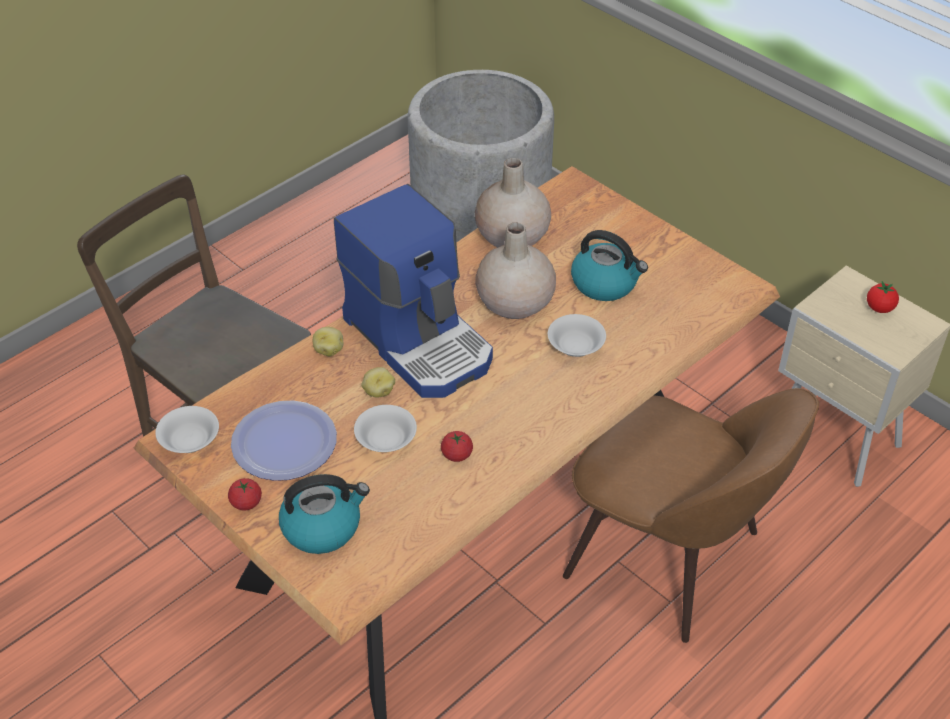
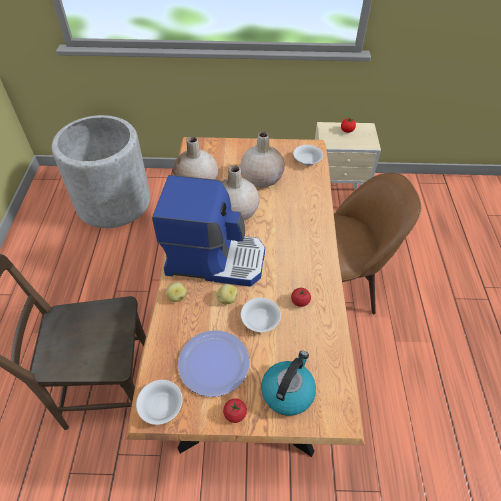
camera: 45 degrees left, 5 degrees up
(576, 345) = (284, 213): white bowl -> white bowl (307, 160)
(605, 283) = (261, 178): kettle -> beige vase

